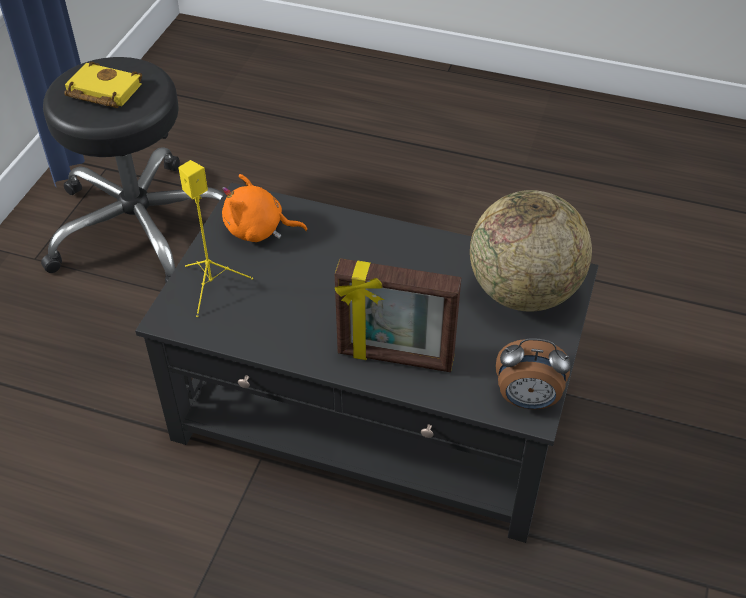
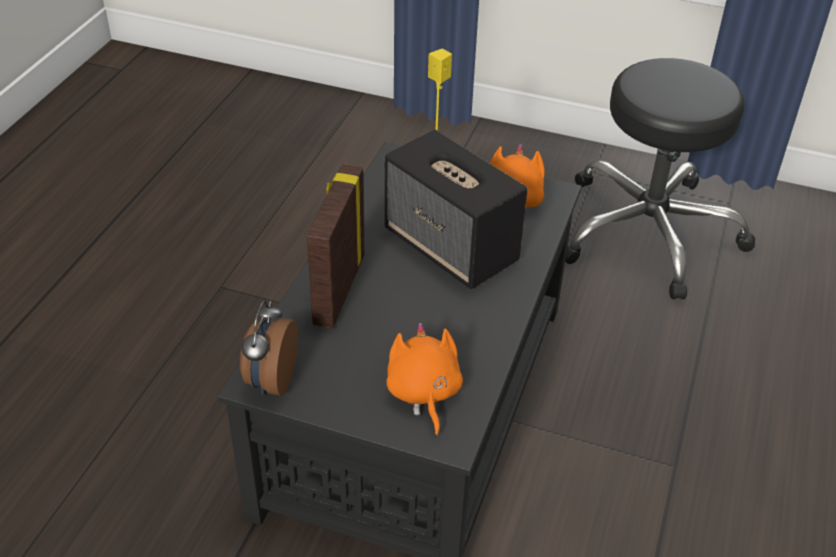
camera: 90 degrees right, 5 degrees down
(101, 91) = (676, 84): yellow book -> none
(327, 273) = (452, 247): none -> speaker
(523, 292) = (423, 393): globe -> orange plush toy

